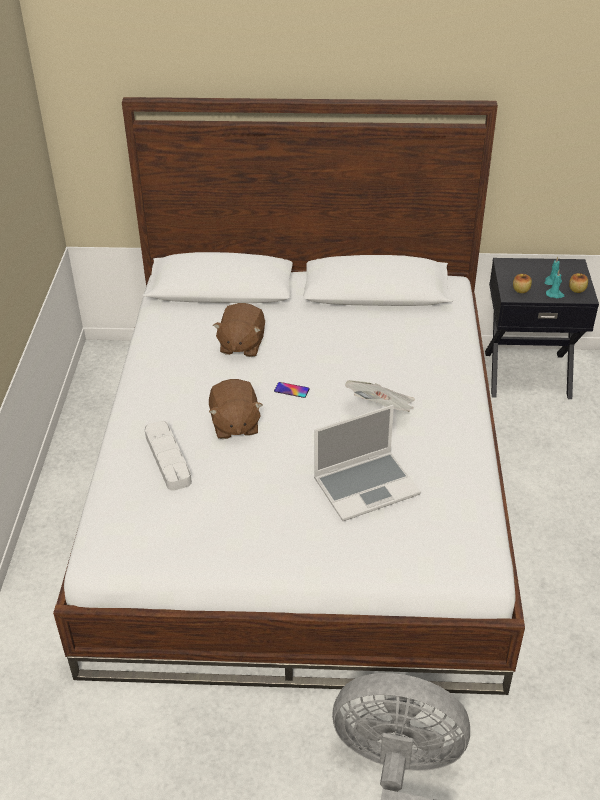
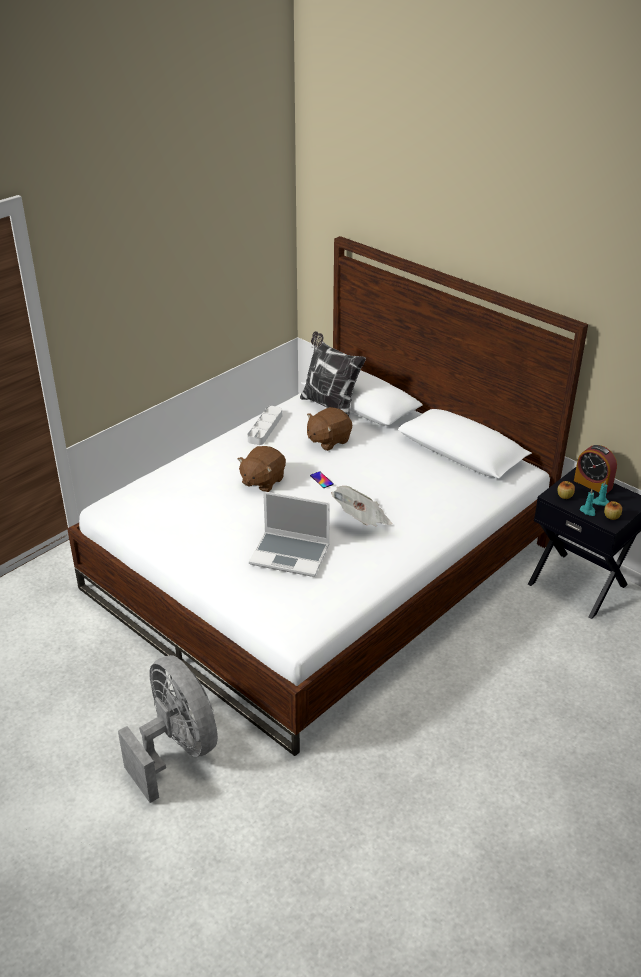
camera: 40 degrees right, 5 degrees down
(168, 458) = (200, 478): grey tray -> grey tray (265, 428)
(194, 307) = (330, 405): none -> pillow
(526, 268) = (592, 484): none -> alarm clock

